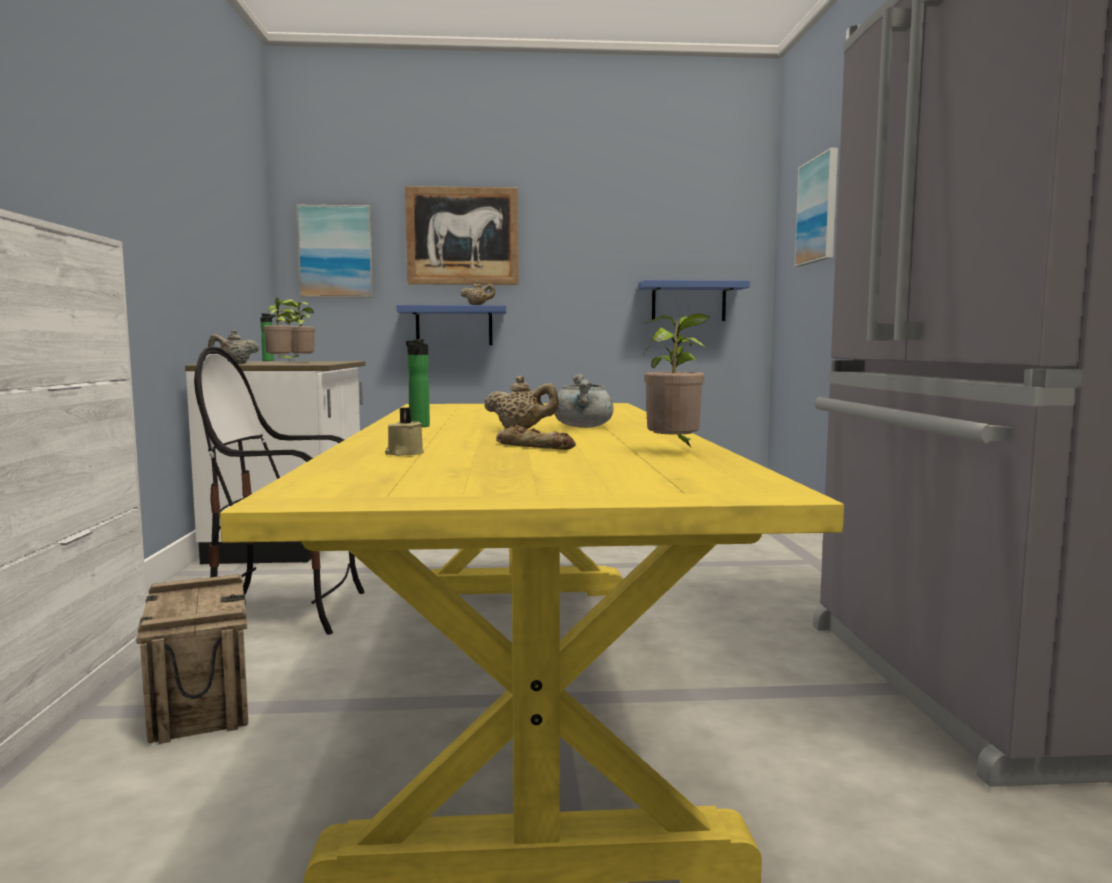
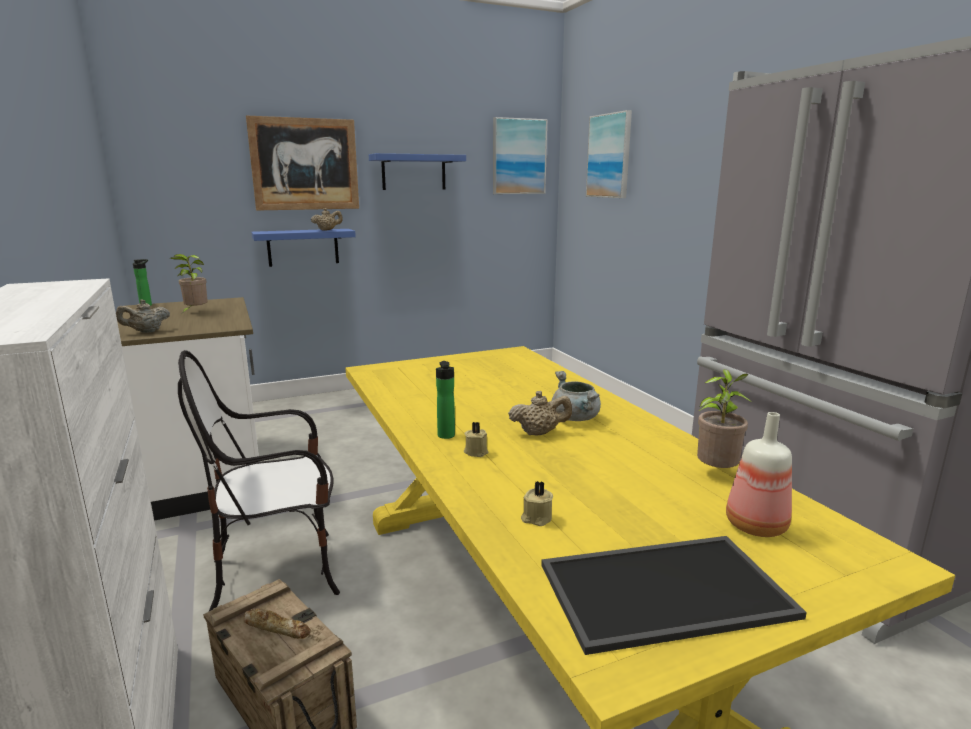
camera: 20 degrees left, 10 degrees up
(280, 363) = (185, 321): potted plant -> none
(336, 252) = (179, 180): picture -> picture (519, 156)
(428, 432) = (476, 452): none -> beige candle
(446, 481) = (665, 588): none -> tray
(534, 447) = (608, 479): bread -> bread (277, 628)
(640, 470) = (753, 526): none -> bottle
(688, 301) = (497, 219): blue shelf -> blue shelf (413, 172)

